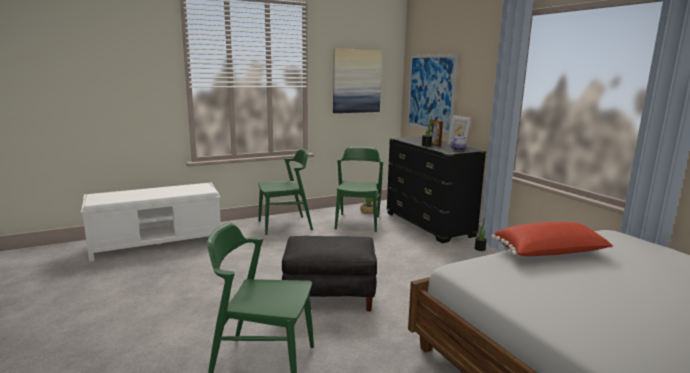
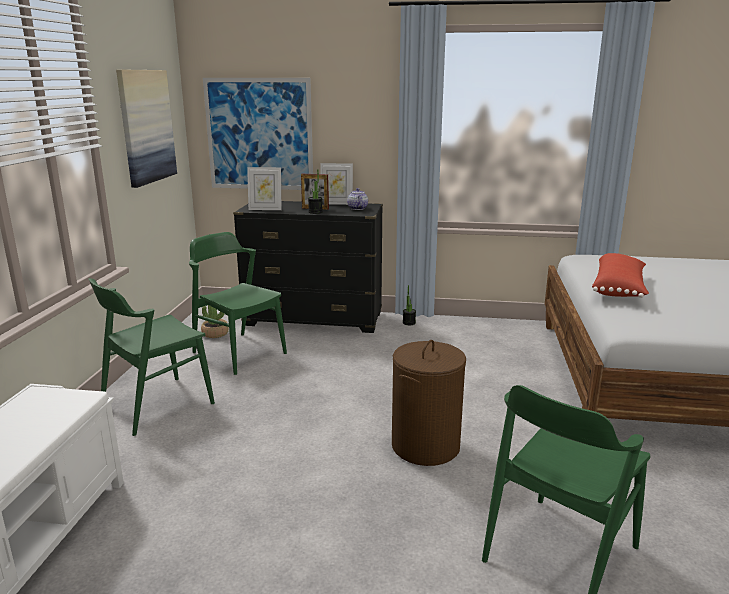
camera: 55 degrees left, 5 degrees up
(285, 225) = (157, 405): green chair -> green chair turned 150 degrees counterclockwise
(330, 295) = (425, 446): black ottoman -> brown laundry basket
(408, 140) = (265, 209): none -> picture frame

